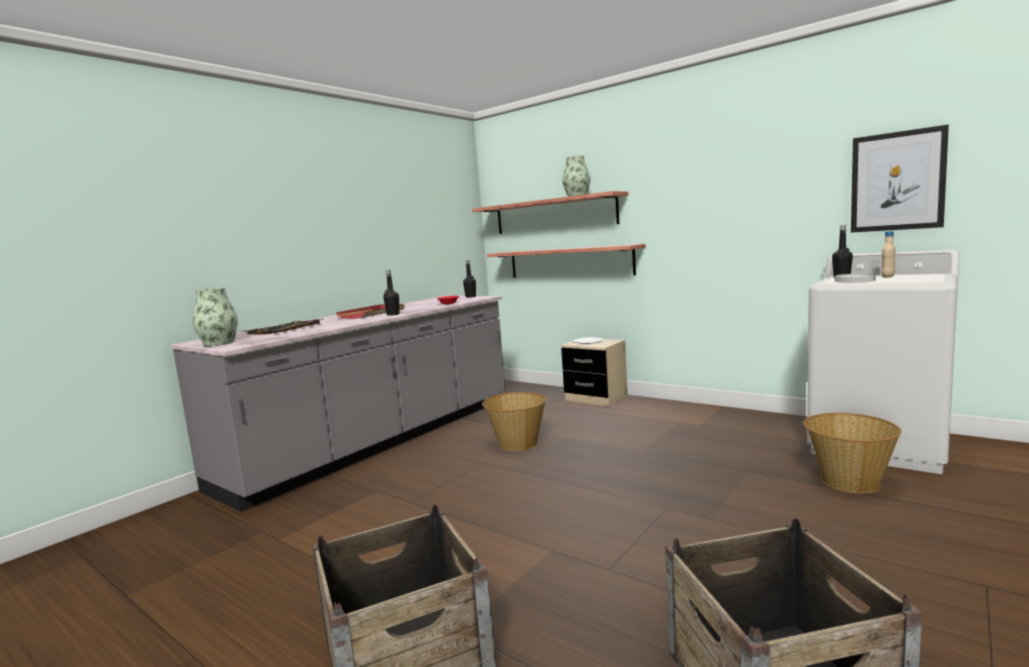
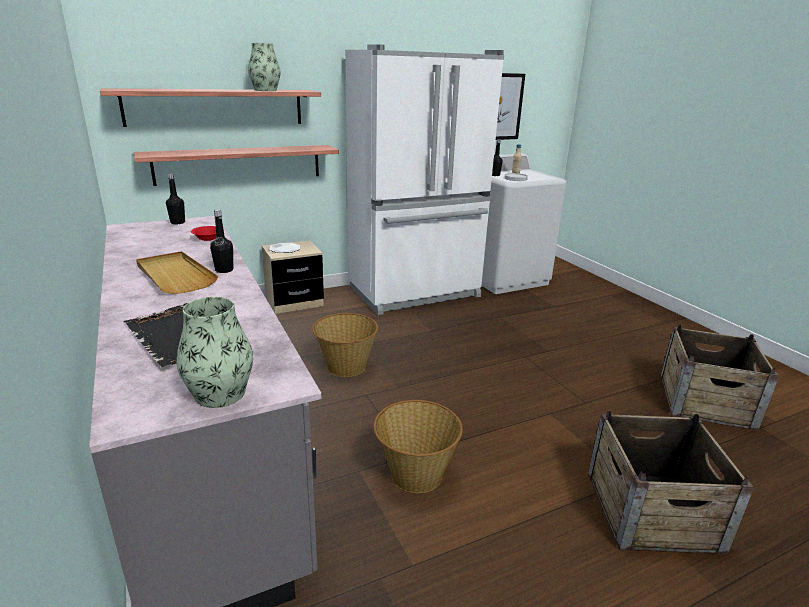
camera: 65 degrees left, 15 degrees up
(373, 313) = (174, 275): red tray -> beige tray
(715, 423) = (416, 292): none -> white fridge
(849, 481) = (538, 303): basket -> basket (415, 474)

